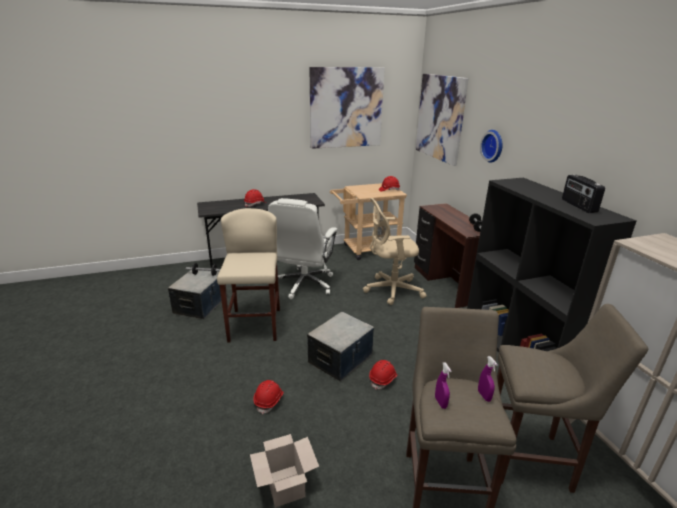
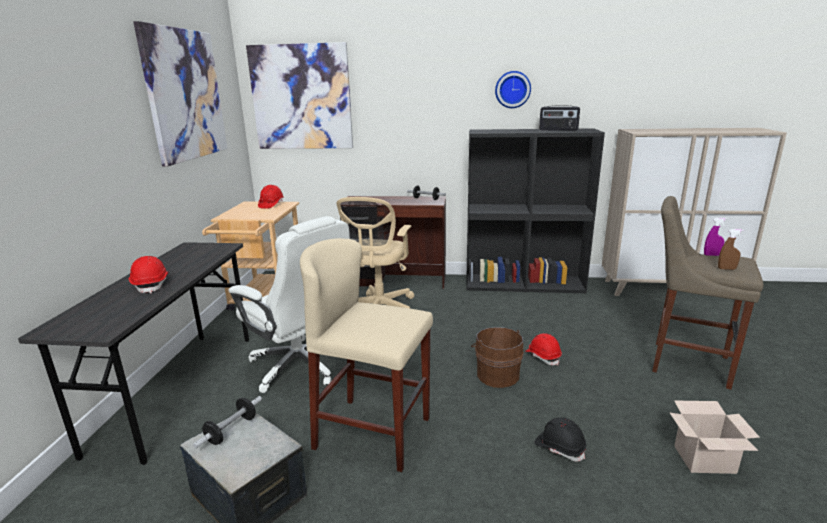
camera: 65 degrees left, 5 degrees down
(269, 401) = (559, 448): red hard hat -> black hard hat
(341, 359) = (496, 374): storage box -> brown bucket
(440, 403) = (726, 269): purple spray bottle -> brown spray bottle
(493, 146) = (412, 110): wall clock -> wall clock (512, 89)
(532, 459) = (656, 319): beige stool -> none

